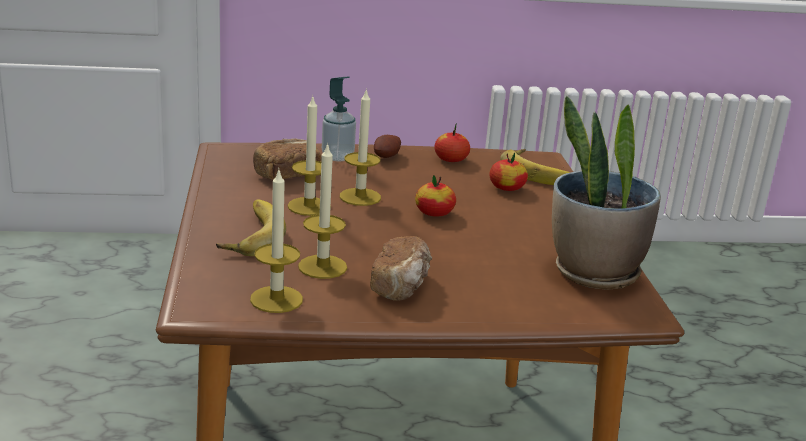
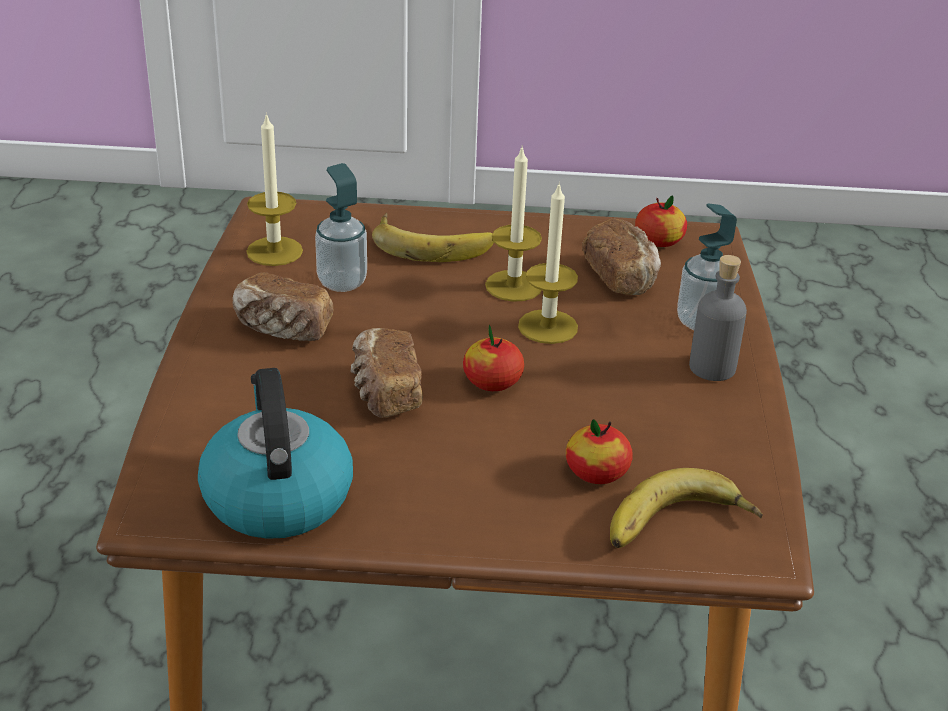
camera: 100 degrees right, 10 degrees up
(322, 267) = (342, 282): candle -> soap dispenser
(387, 157) = (712, 367): potato -> grey bottle
(451, 160) = (718, 432): apple -> apple (658, 241)
(464, 245) = (384, 393): none -> bread
(593, 273) = (276, 496): potted plant -> kettle

